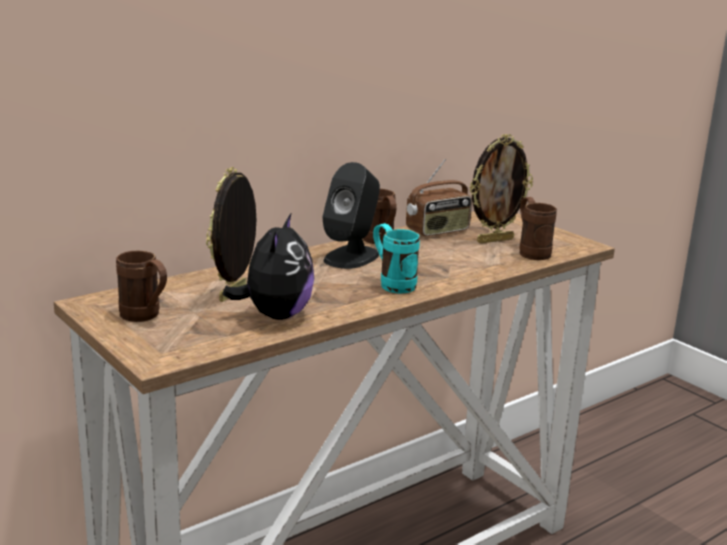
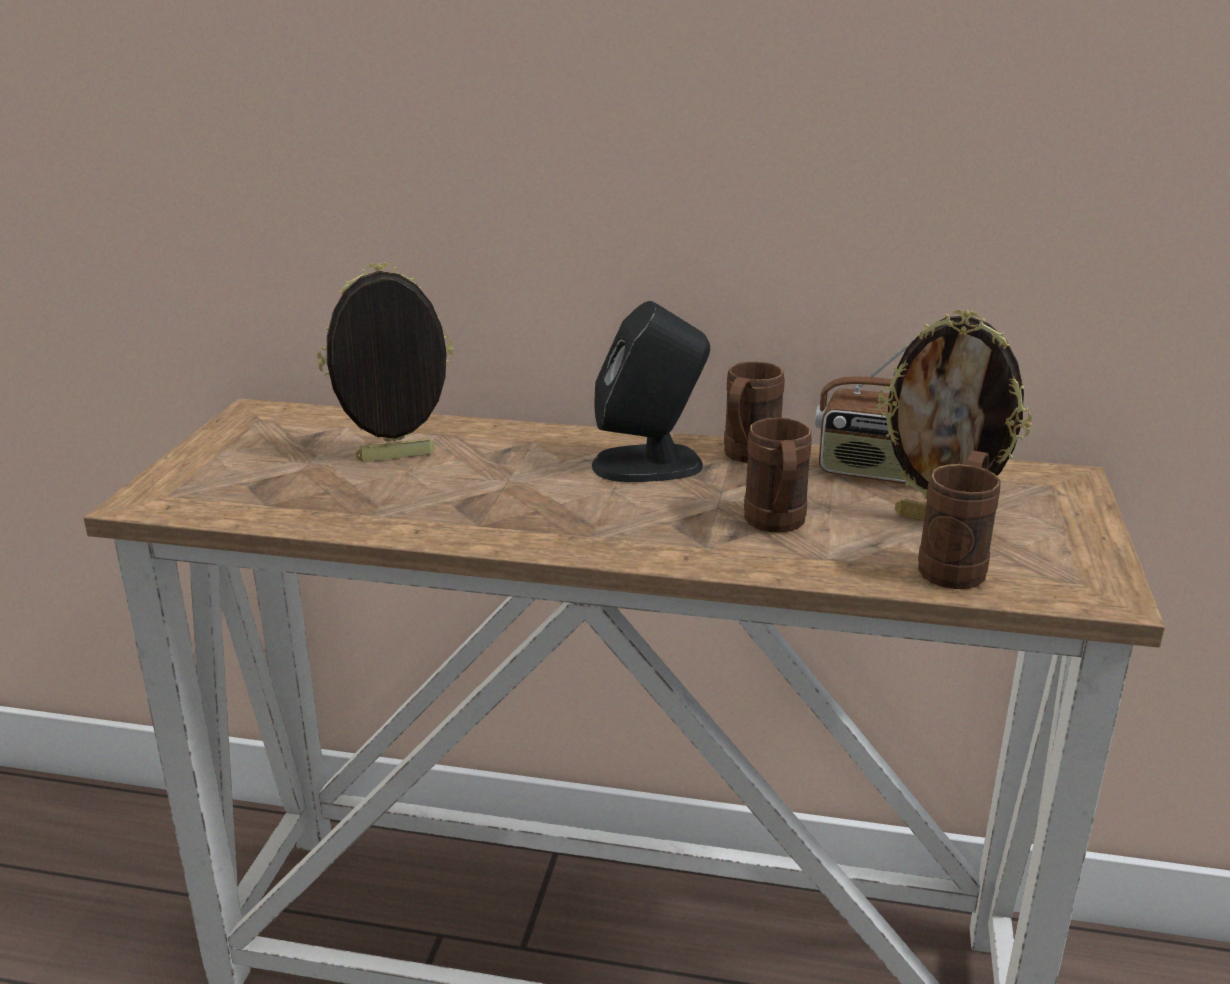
camera: 50 degrees right, 5 degrees up
(145, 317) = (256, 448): brown mug -> brown mug (776, 526)
(275, 315) = (367, 503): plush toy -> none
(392, 283) = (604, 523): turquoise mug -> none

